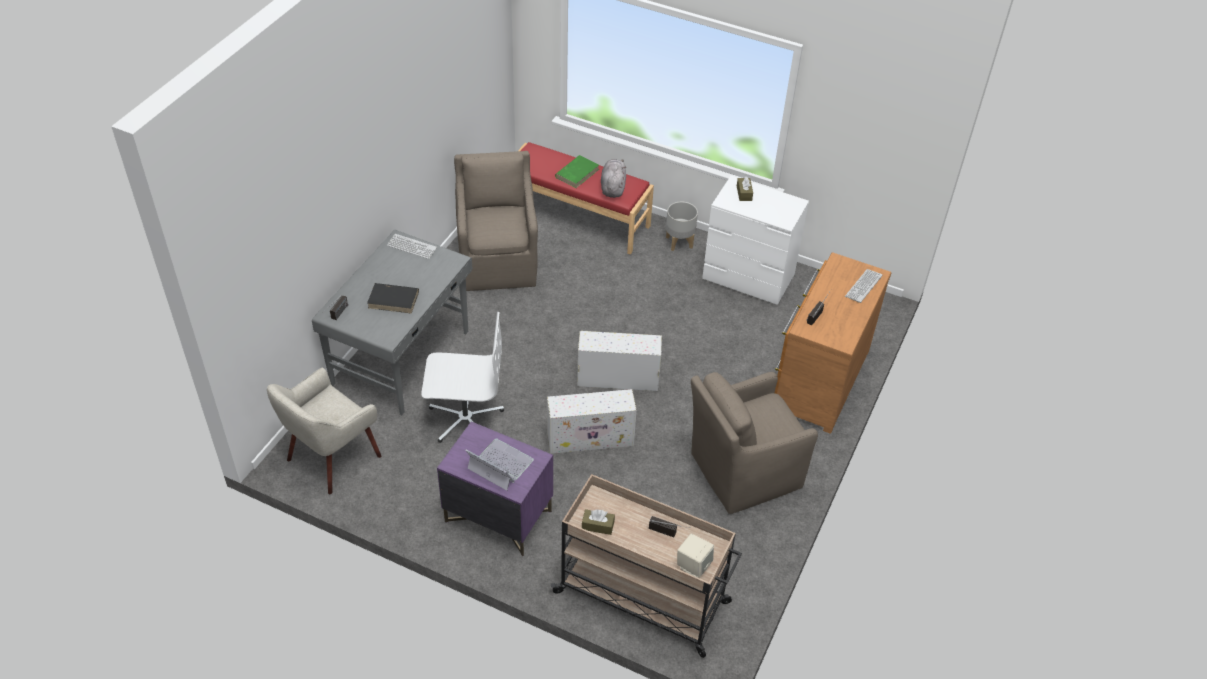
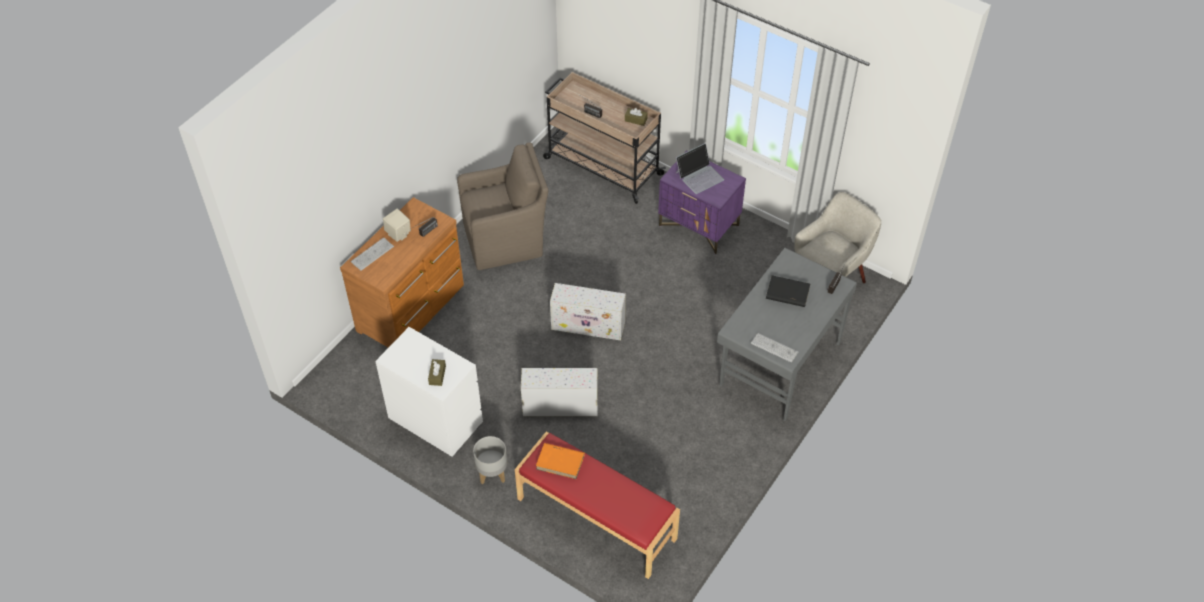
camera: 170 degrees left, 5 degrees up
(465, 418) = (722, 303): white office chair -> none
(498, 261) = (686, 465): brown armchair -> none
(499, 464) = (699, 176): laptop -> laptop turned 75 degrees counterclockwise
(577, 173) = (596, 486): green book -> none
(591, 438) = (620, 276): white storage box -> white storage box (559, 406)
(613, 187) = (560, 462): grey plush toy -> orange book
(693, 565) = (577, 93): beige speaker -> beige speaker (398, 234)

